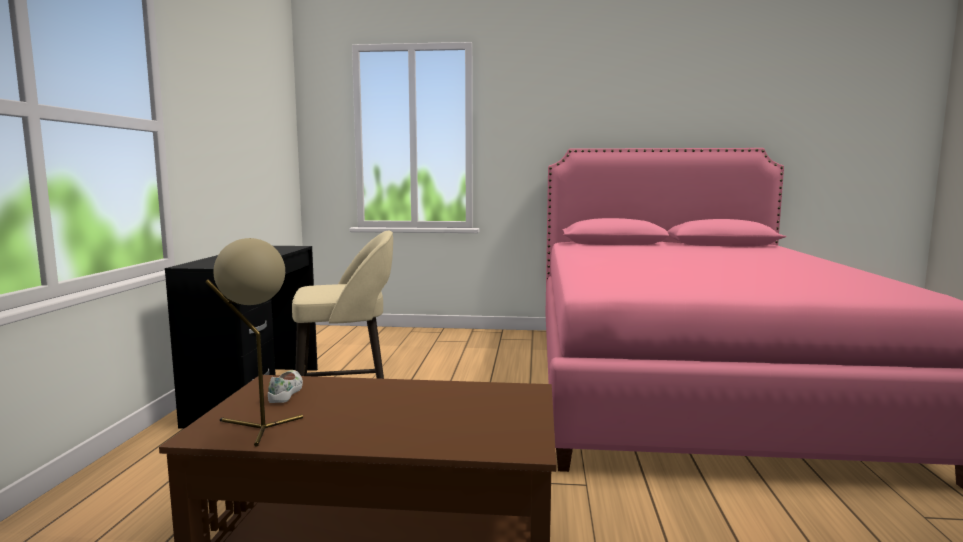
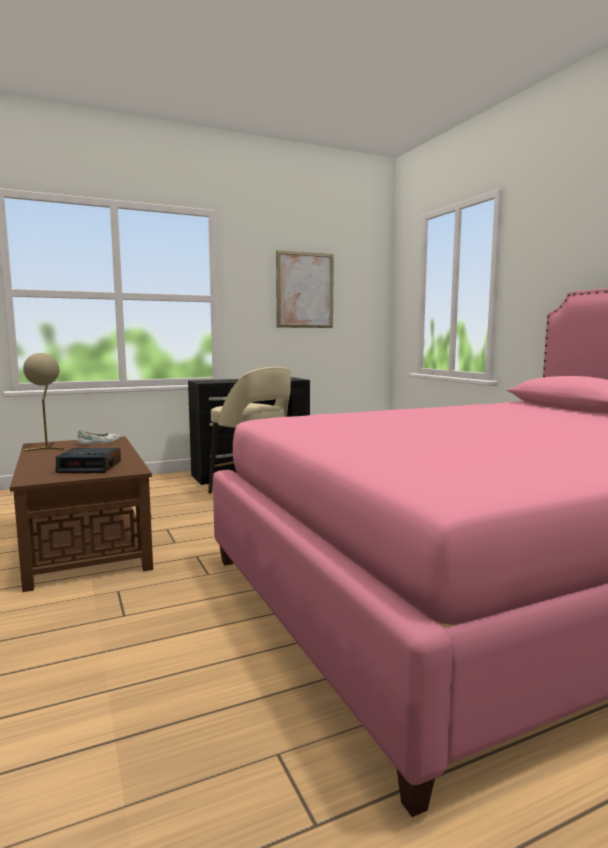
camera: 60 degrees right, 0 degrees up
(240, 121) = (305, 290): none -> picture
(480, 409) = (90, 467): none -> alarm clock

